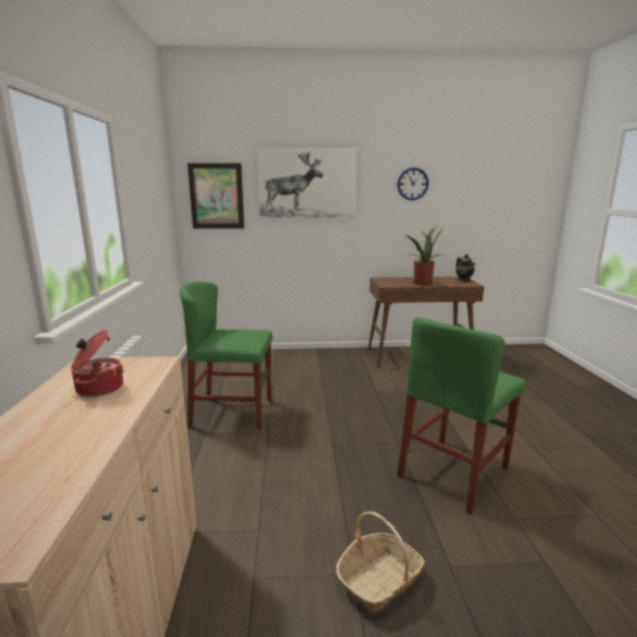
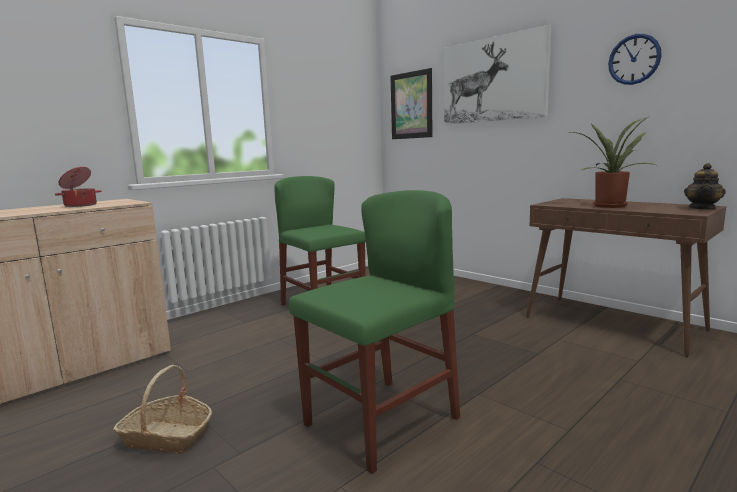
camera: 50 degrees right, 5 degrees down
(454, 472) = (381, 421): green chair -> green chair turned 135 degrees clockwise

